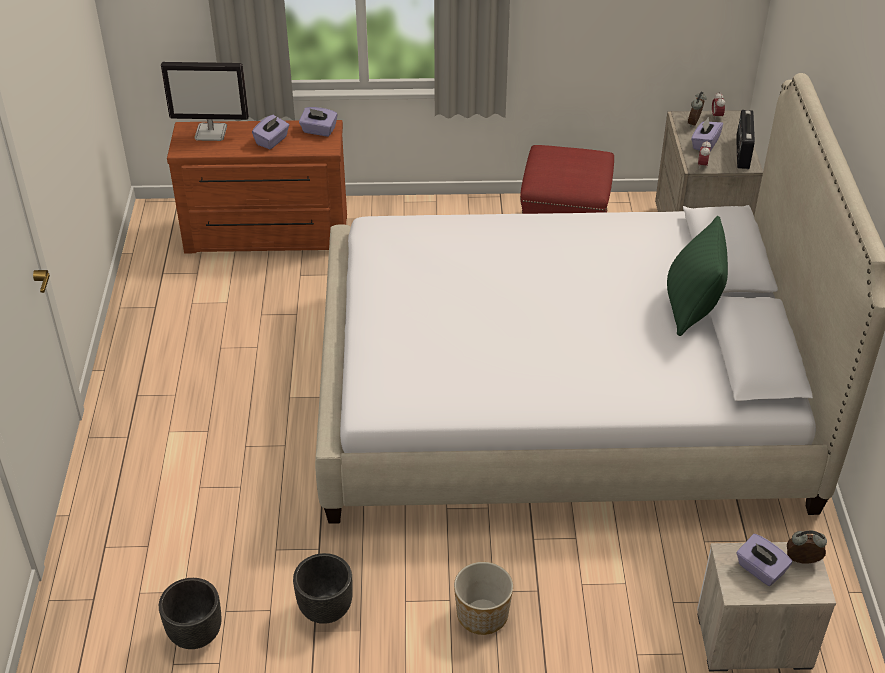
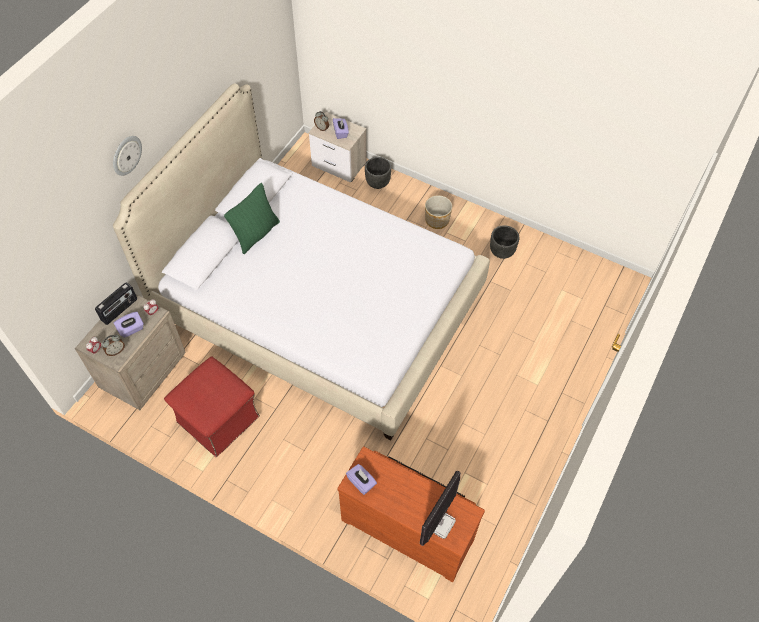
camera: 150 degrees left, 15 degrees up
(195, 634) = (563, 268): black planter -> black planter (377, 184)
(212, 132) = (439, 524): monitor -> monitor turned 90 degrees counterclockwise
(272, 141) = (401, 488): purple tissue box -> none
(841, 55) = (126, 155): none -> wall clock

